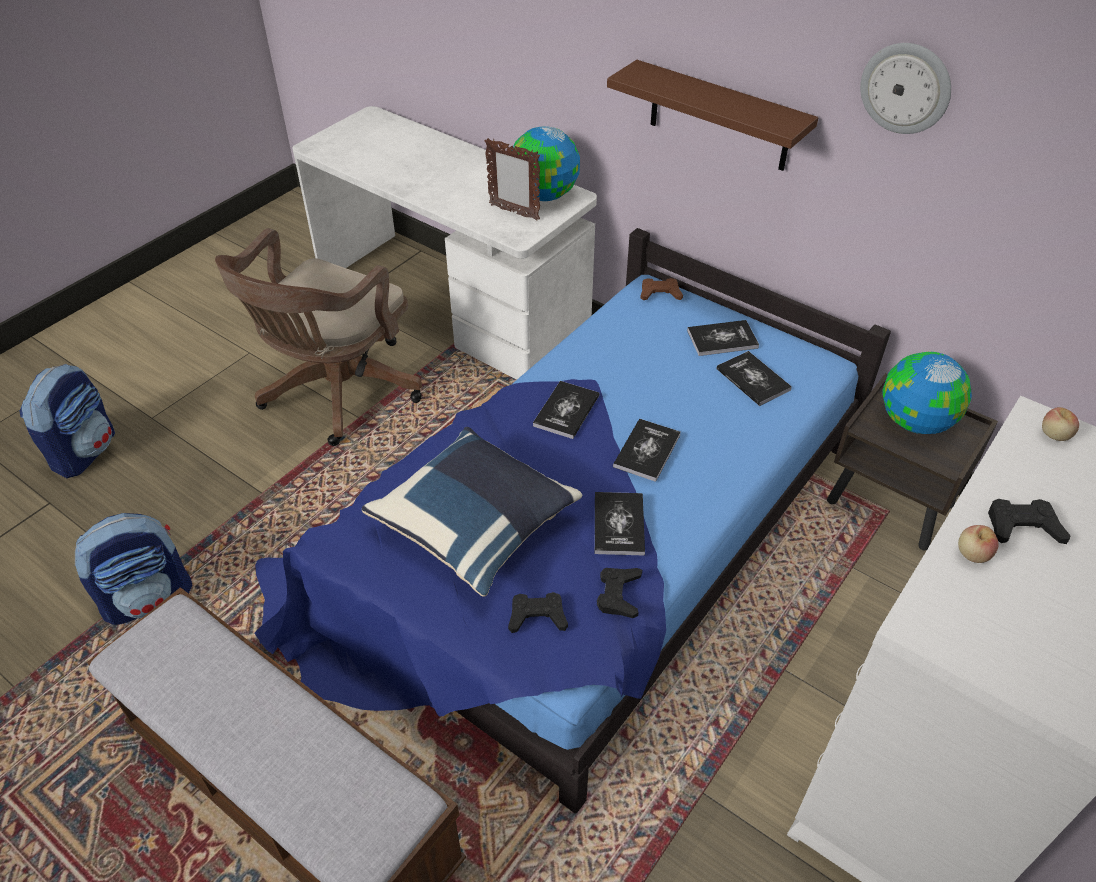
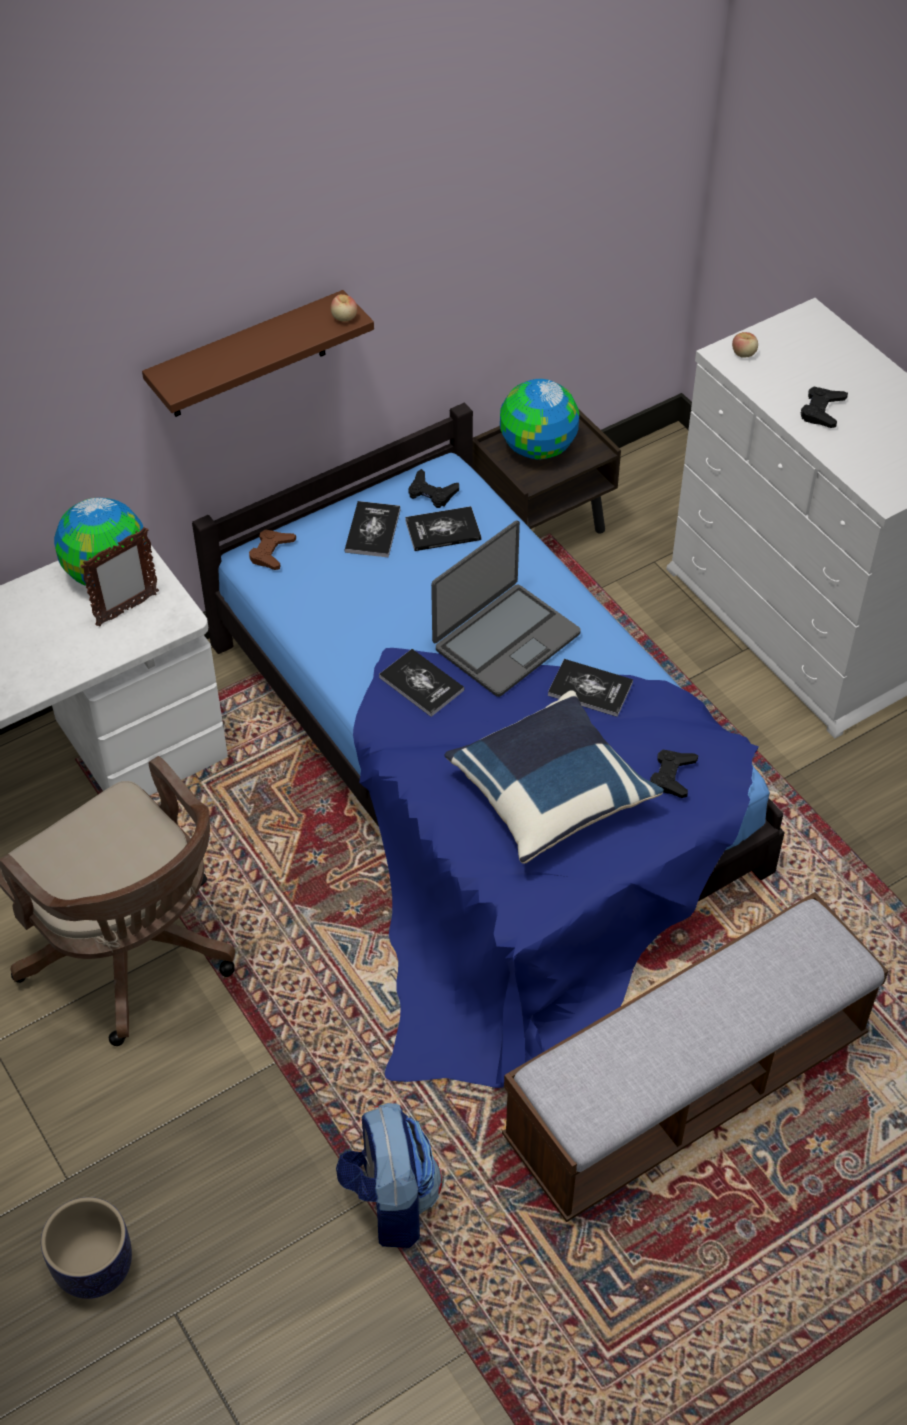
camera: 70 degrees left, 5 degrees up
(84, 451) = (93, 1267): backpack -> planter
(618, 595) = (670, 713): black game controller -> black game controller (431, 493)
(647, 451) = (505, 640): book -> laptop
(906, 88) = (409, 218): wall clock -> none
(972, 554) = (837, 446): apple -> apple (344, 318)

